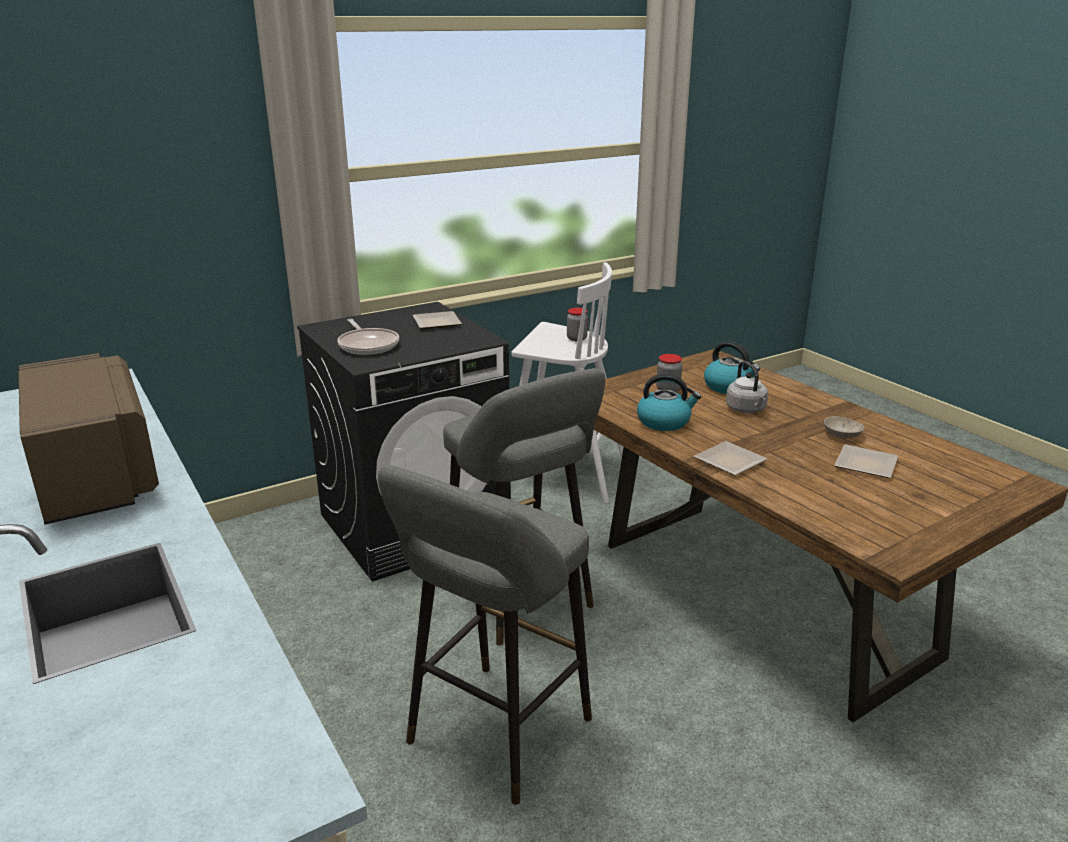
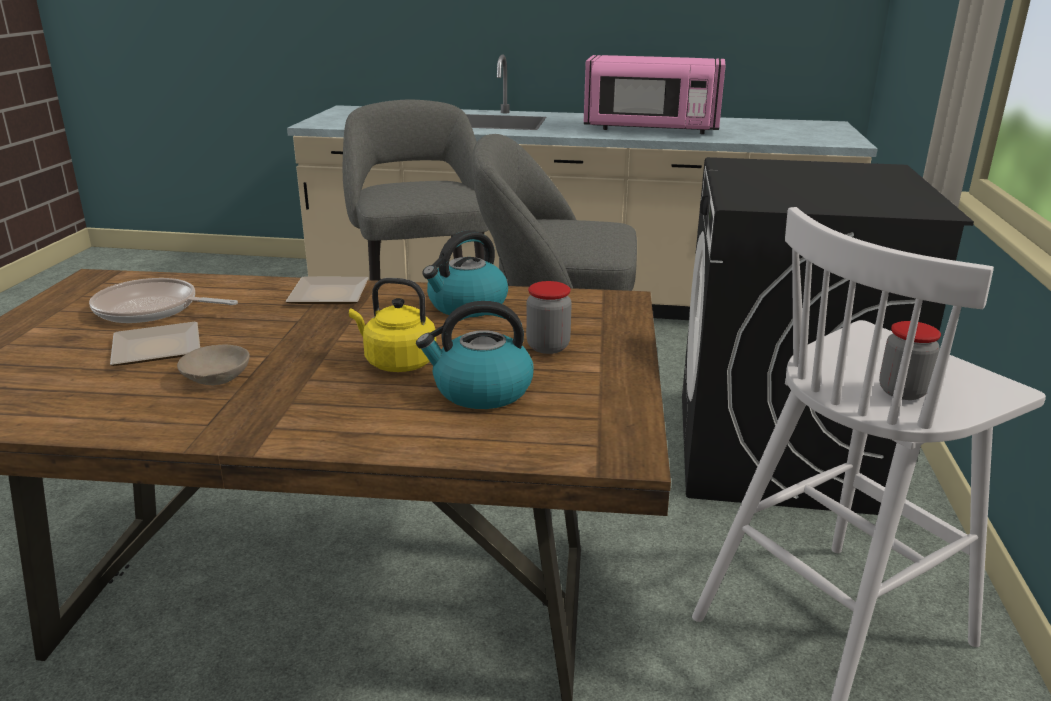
camera: 130 degrees right, 0 degrees up
(96, 475) = (650, 129): brown microwave -> pink microwave
(368, 345) = (791, 170): frying pan -> frying pan (152, 309)
(435, 323) = (844, 200): plate -> none
(747, 410) = (397, 362): grey kettle -> yellow kettle

